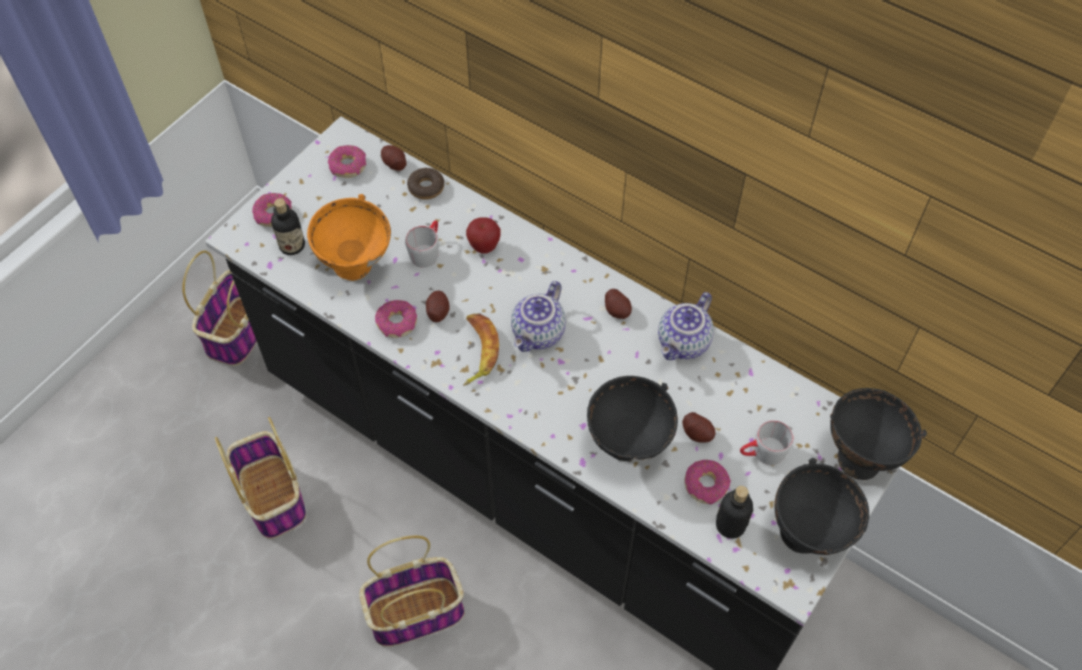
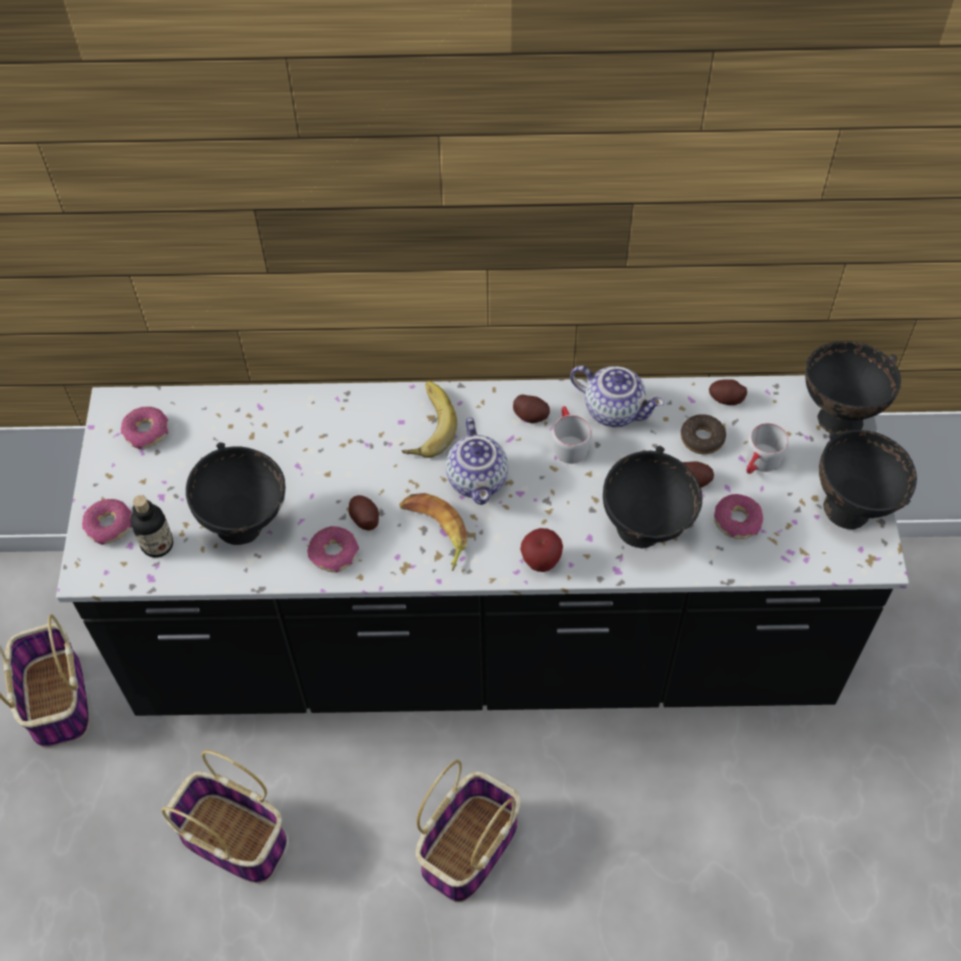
camera: 35 degrees left, 0 degrees up
(357, 267) = (246, 525): orange bowl -> black bowl
(394, 164) = (194, 402): potato -> potato (725, 399)
(426, 187) = (247, 407): donut -> donut (702, 438)
(427, 251) = (302, 467): grey mug -> grey mug (568, 443)
(484, 247) = (355, 431): apple -> apple (541, 562)
(536, 271) = (425, 424): none -> banana
(684, 344) = (615, 409): teapot -> teapot turned 60 degrees counterclockwise
(730, 525) = (785, 542): bottle -> none

